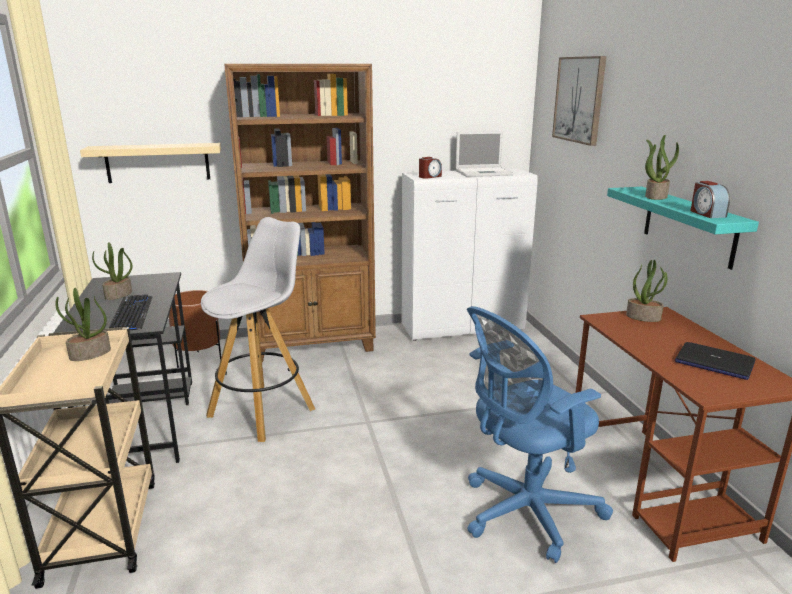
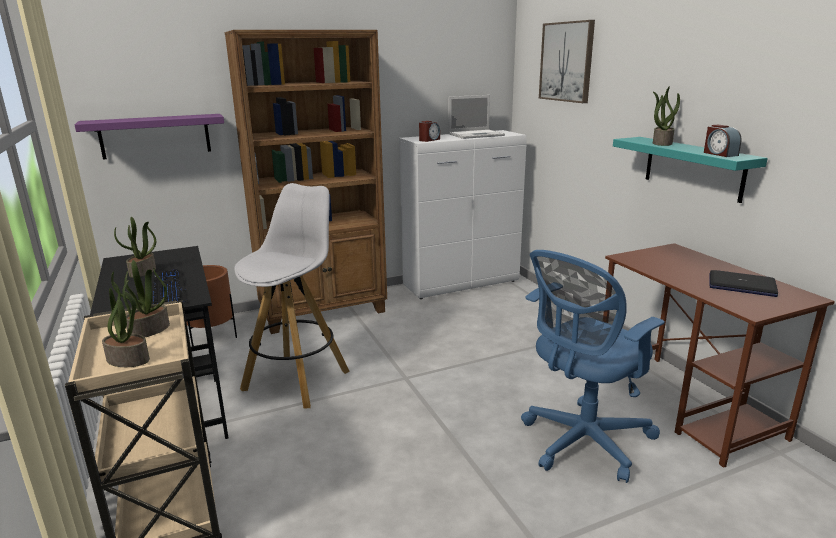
camera: 10 degrees left, 0 degrees up
(158, 162) = (155, 136): beige shelf -> purple shelf
(643, 317) = (660, 253): potted plant -> potted plant (129, 359)

